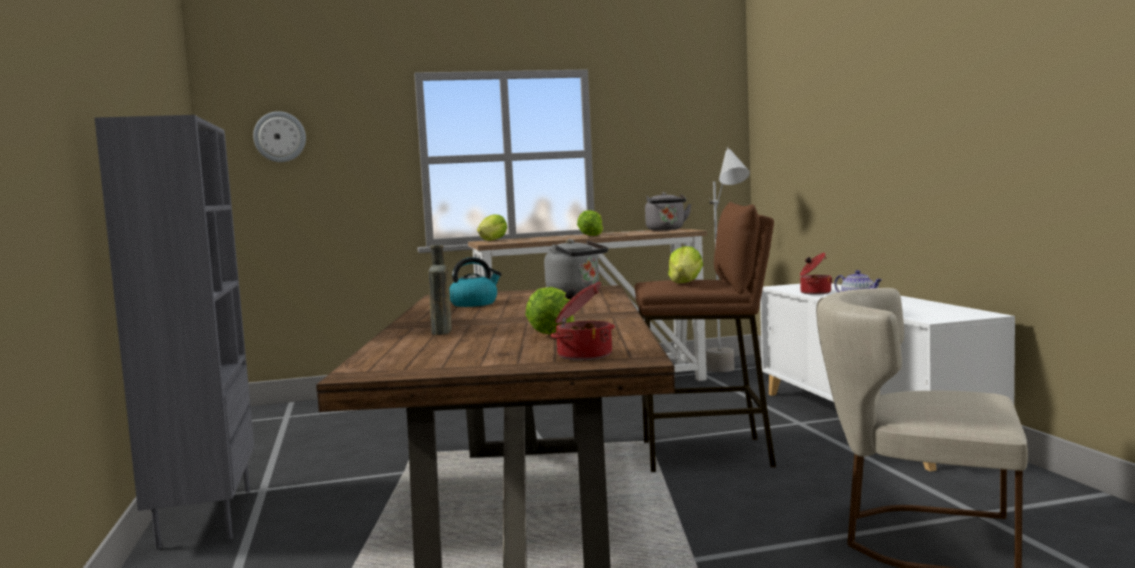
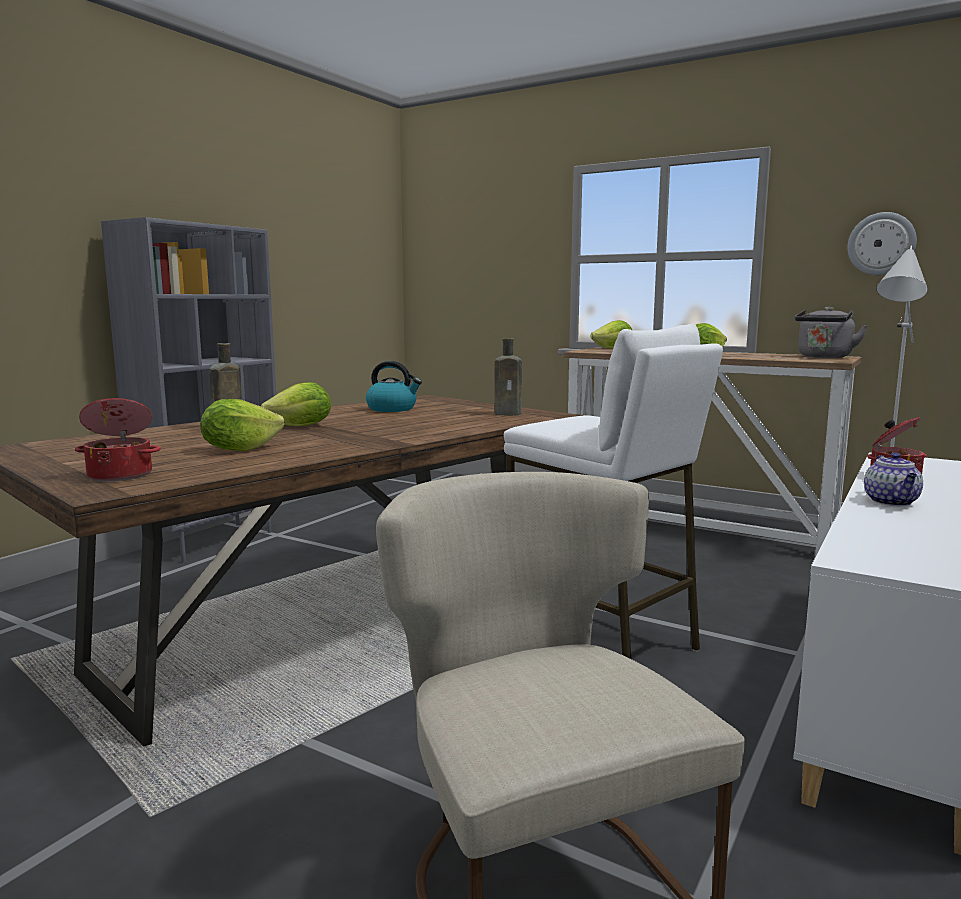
camera: 45 degrees right, 5 degrees up
(279, 137) = (458, 235): wall clock -> wall clock (881, 244)
(576, 291) = (510, 414): grey kettle -> brown bottle
(685, 283) = (582, 424): lettuce -> lettuce (301, 426)
(707, 454) = (602, 644): brown stool -> white stool

